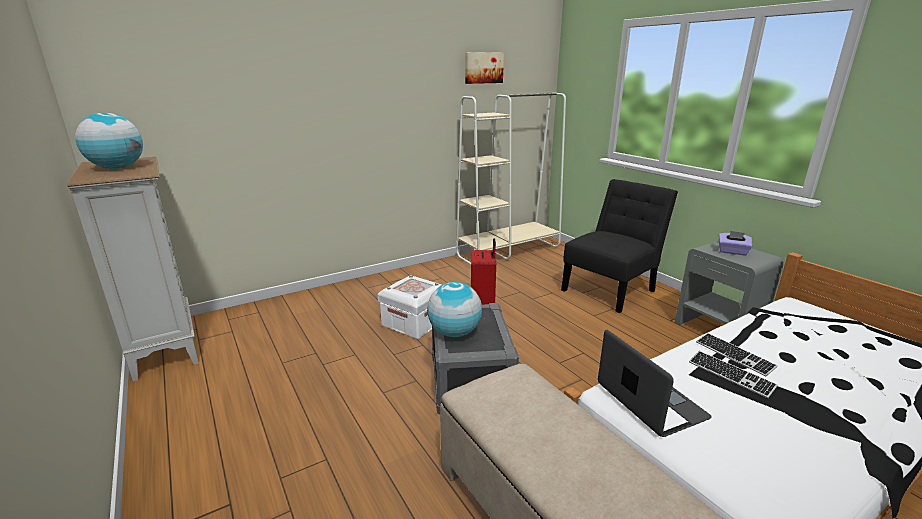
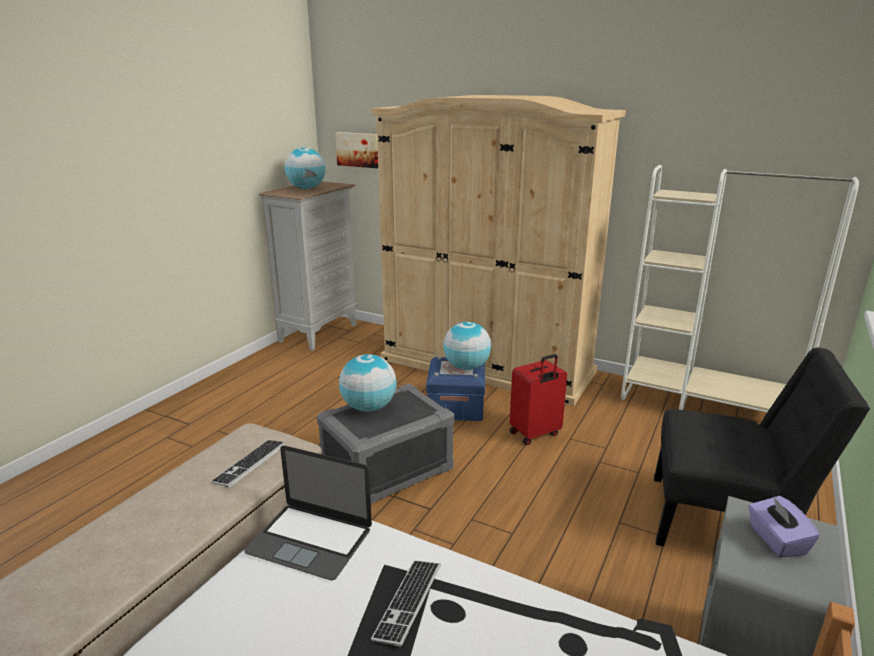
camera: 60 degrees right, 0 degrees up
(370, 291) = (486, 365): none -> beige wardrobe
(414, 322) = (456, 407): white storage box -> blue storage box
(419, 283) = (466, 367): none -> globe
(483, 68) = (722, 126): picture -> picture (358, 149)
(650, 401) = (310, 540): laptop -> laptop turned 75 degrees clockwise
(734, 355) = (466, 604): keyboard -> keyboard (249, 464)

